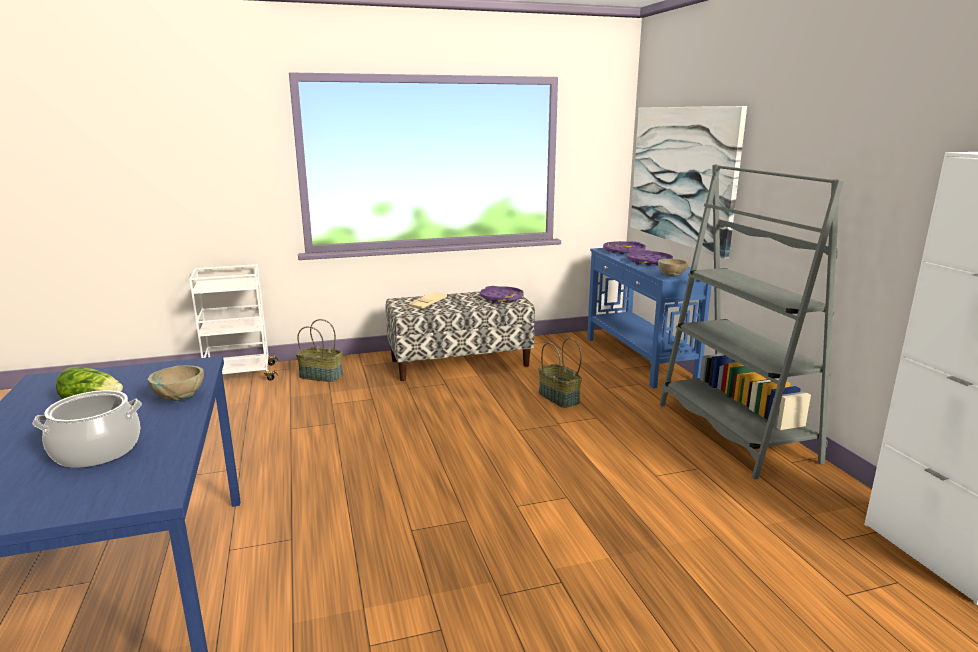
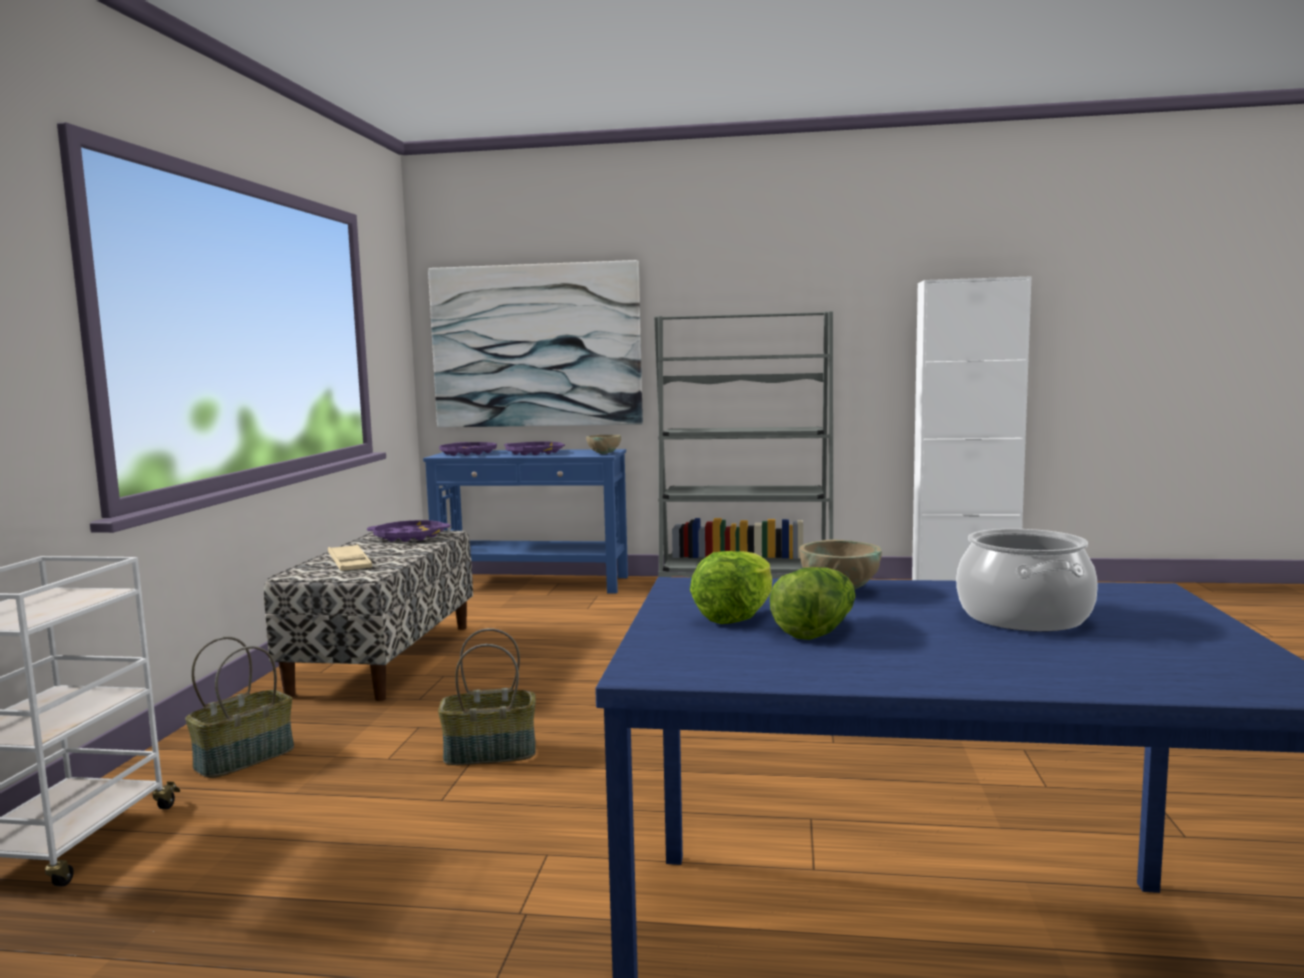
camera: 65 degrees left, 10 degrees down
(128, 382) = (736, 616): none -> lettuce
(558, 398) = (582, 630): basket -> basket (489, 753)

